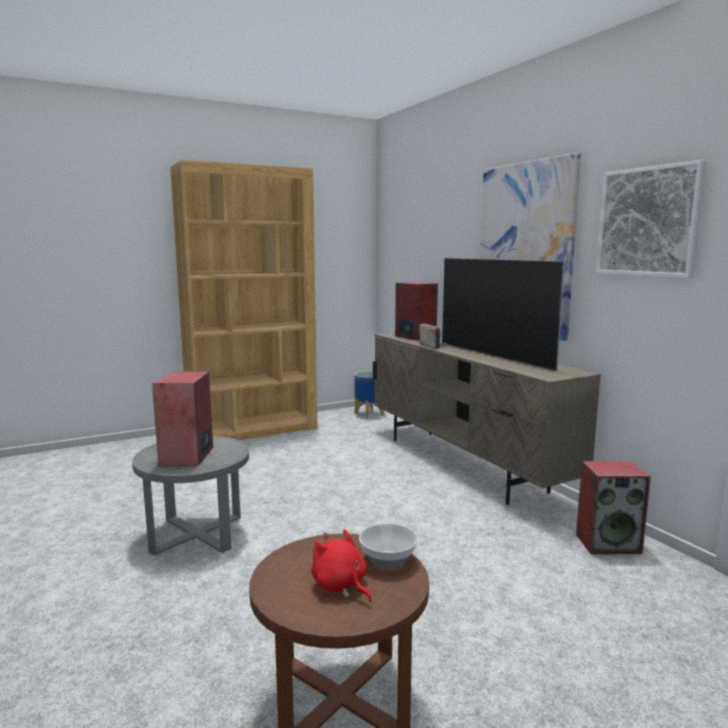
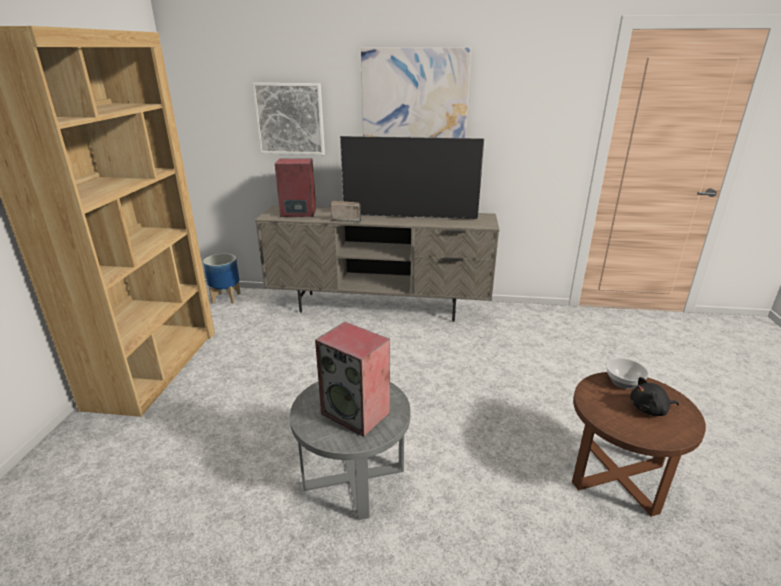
camera: 55 degrees left, 15 degrees up
(341, 586) = (650, 409): red plush toy -> black plush toy
(608, 543) = (525, 316): speaker -> none
(648, 222) = (530, 106): picture -> picture (290, 119)

